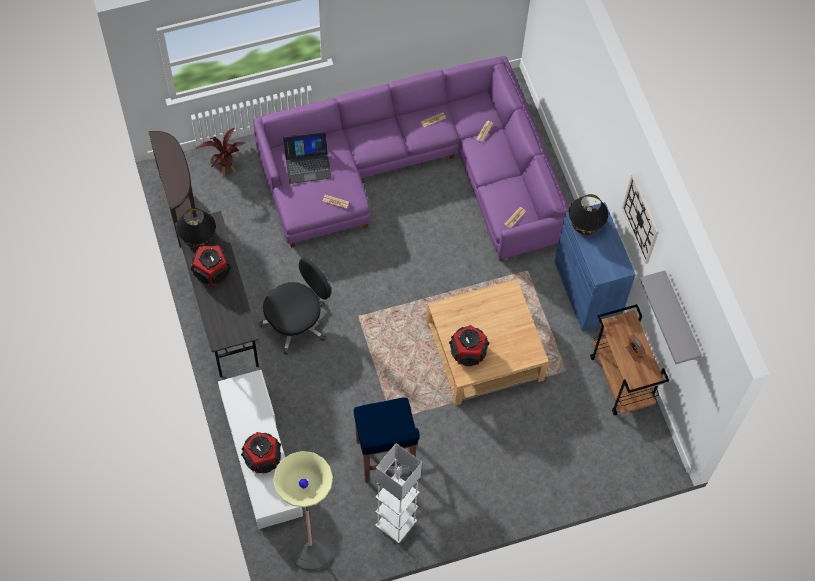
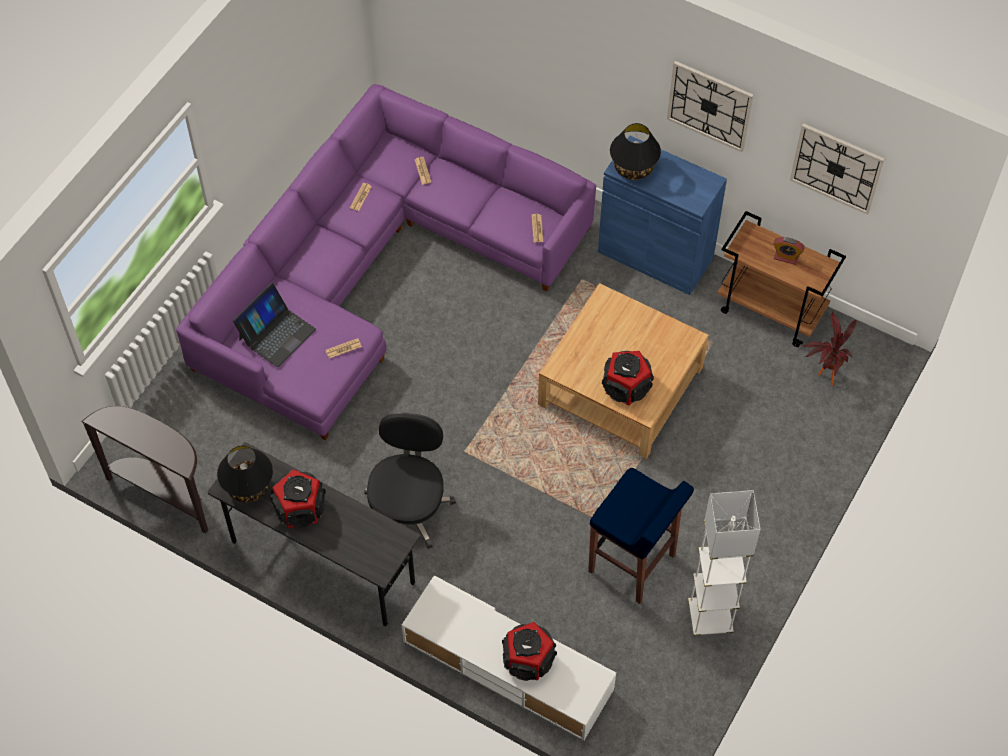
camera: 40 degrees left, 5 degrees down
(224, 169) = (172, 418): potted plant -> potted plant (822, 376)
(311, 549) = (654, 714): floor lamp -> none
(680, 318) = (836, 168): grey shelf -> wall clock

